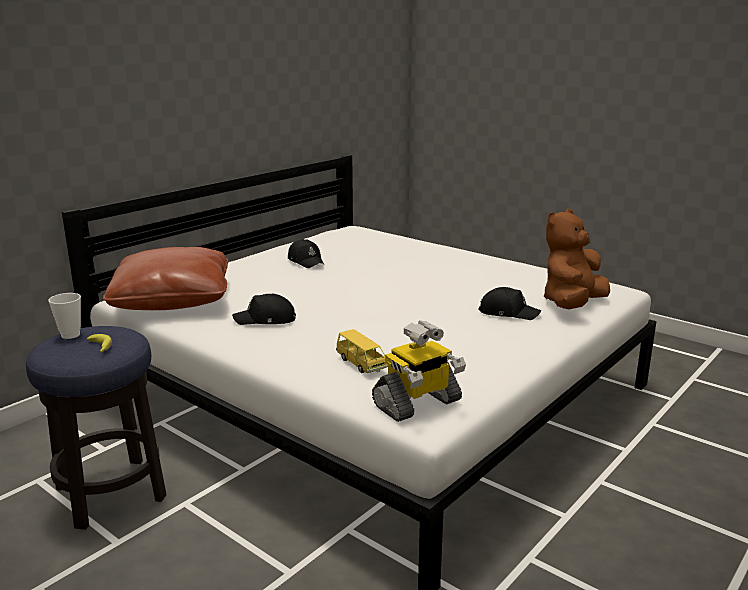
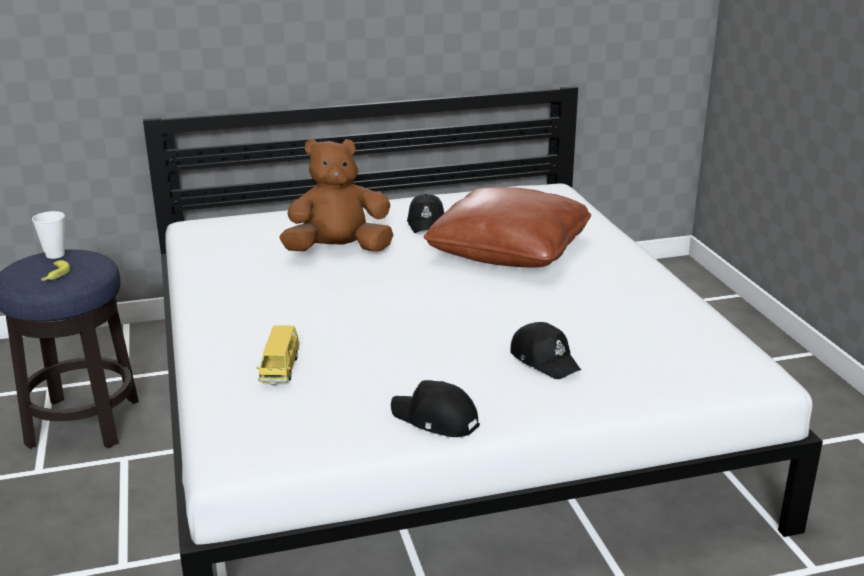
camera: 35 degrees right, 5 degrees up
(173, 300) = (232, 237): brown pillow -> brown pillow (509, 251)
(266, 320) = (275, 286): black cap -> black cap (435, 419)
(417, 404) = (258, 435): toy robot -> none
(572, 304) = (650, 375): brown plush toy -> brown plush toy (338, 251)

